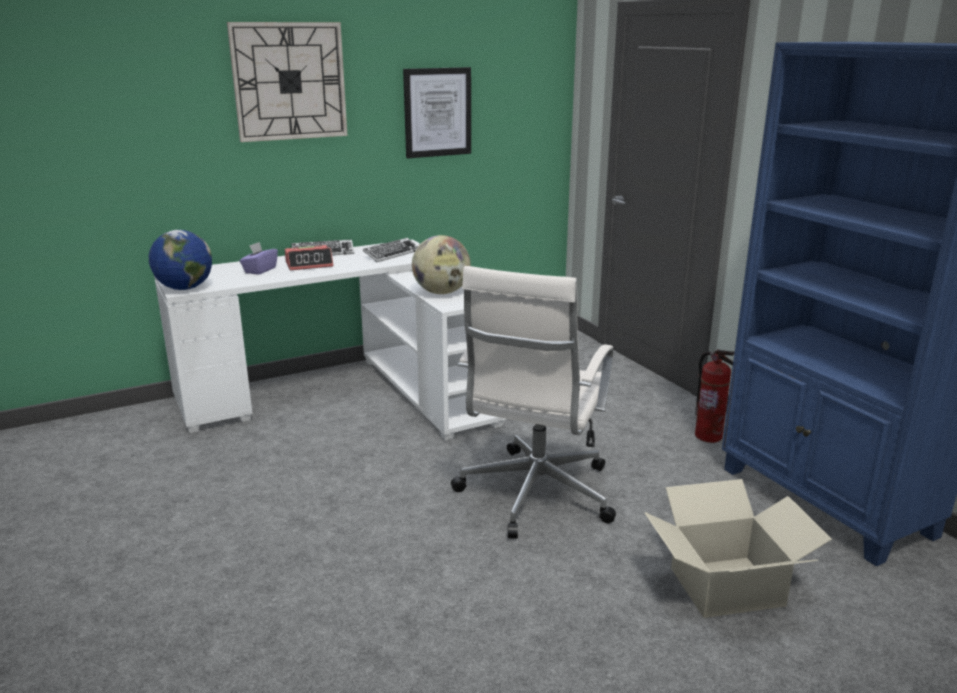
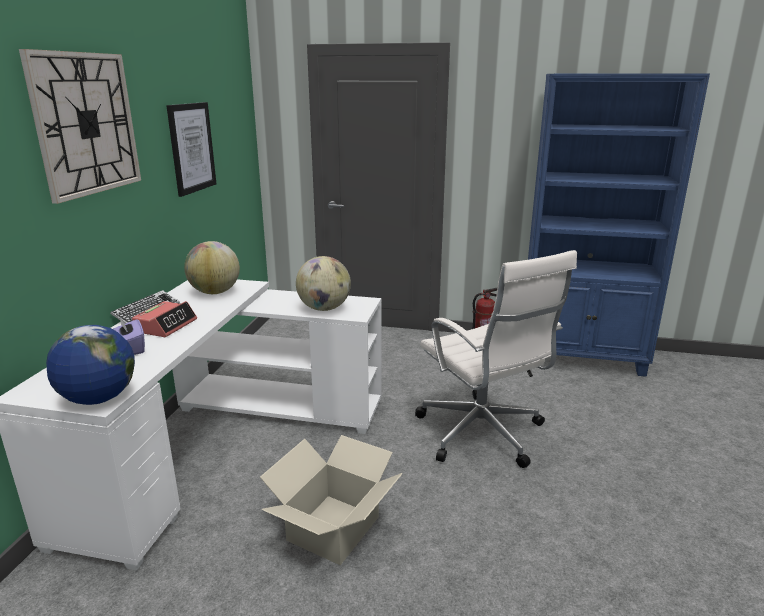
camera: 50 degrees left, 0 degrees up
(392, 254) = (215, 292): keyboard -> globe
(725, 586) = (633, 422): cardboard box -> cardboard box (332, 528)

